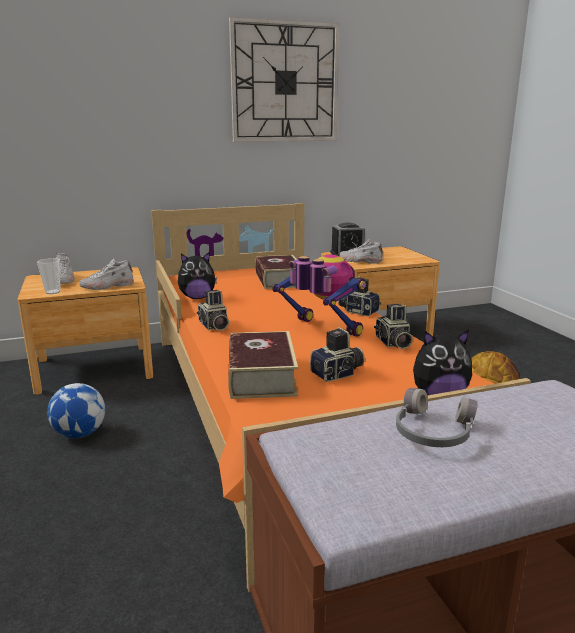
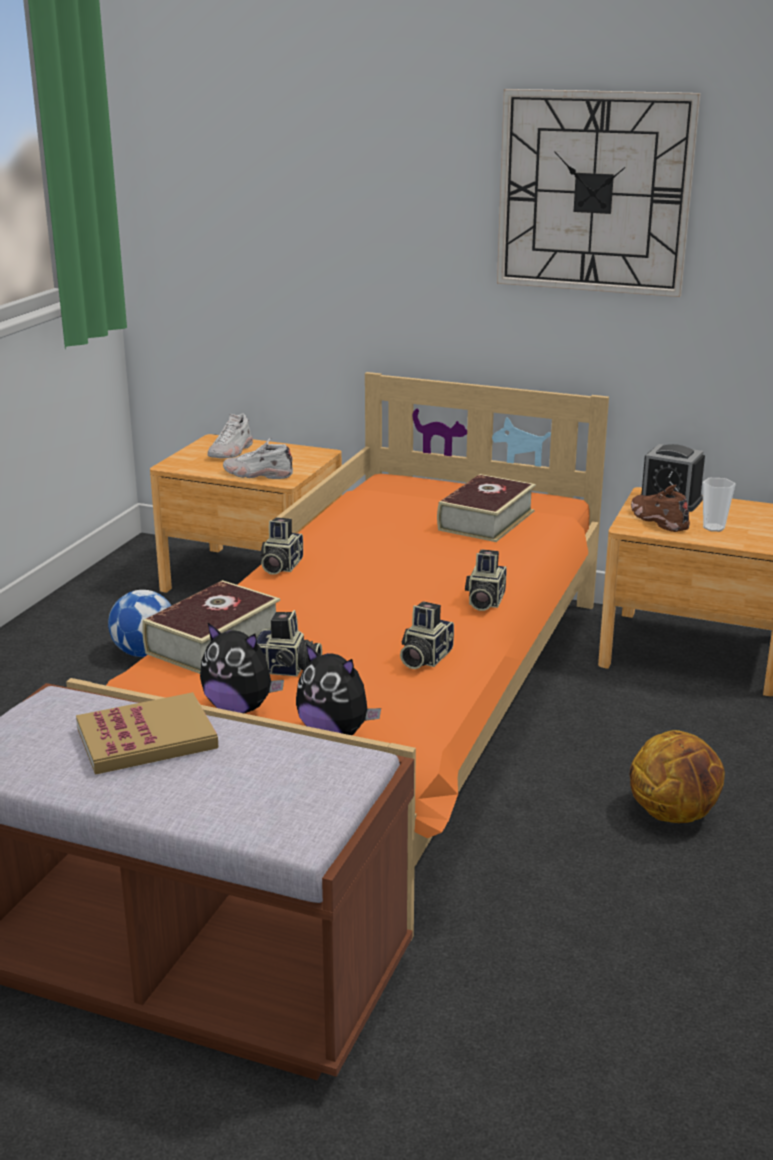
camera: 40 degrees right, 5 degrees up
(53, 292) = (193, 467): cup -> cup (713, 528)
(197, 297) = (337, 519): plush toy -> plush toy (240, 708)
(322, 330) = (381, 612): toy robot -> none
(358, 311) = (484, 601): camera -> camera turned 150 degrees counterclockwise
(360, 261) = (657, 520): white shoe -> brown shoe
(432, 432) = (147, 739): grey headphones -> book

